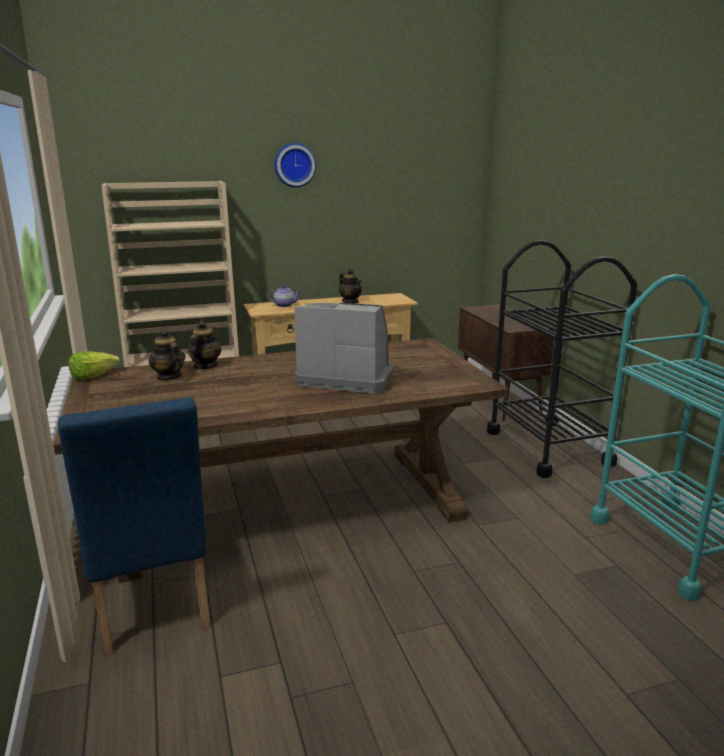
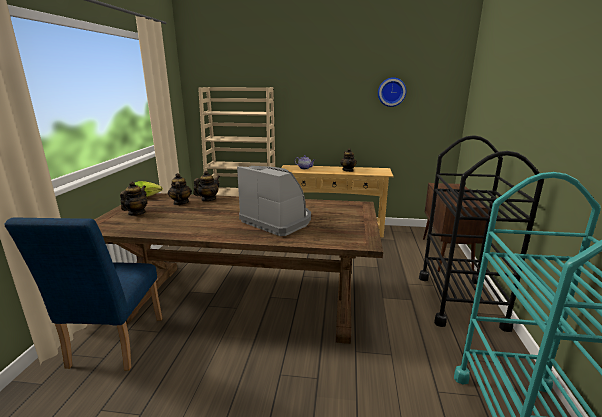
camera: 25 degrees right, 0 degrees up
(120, 401) = (136, 213): none -> teapot
(294, 165) = (321, 78): wall clock -> wall clock (391, 92)

